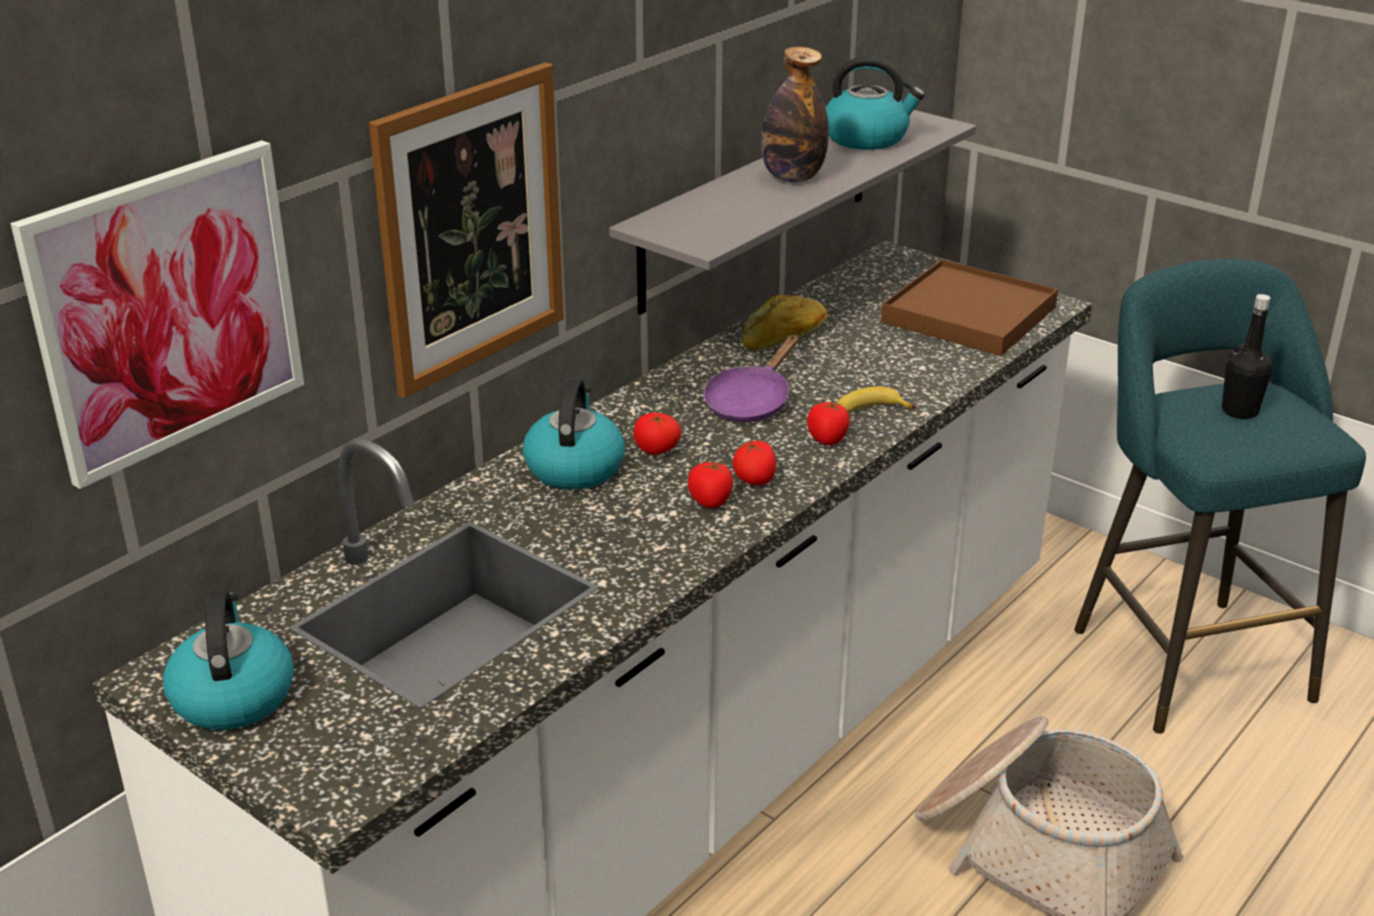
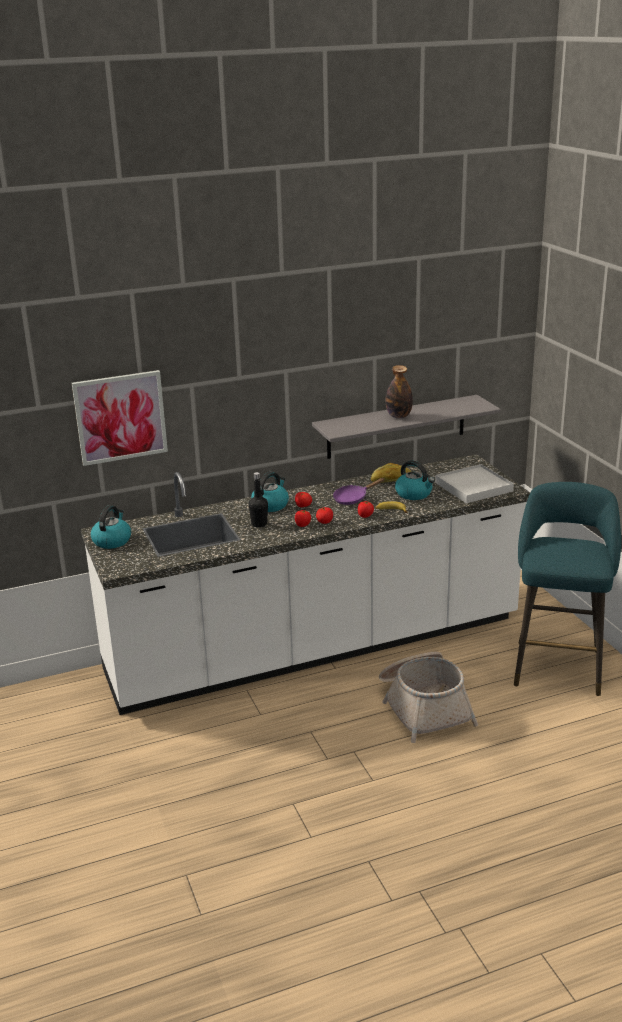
camera: 30 degrees right, 5 degrees down
(471, 228) = (244, 411): picture -> none
(867, 138) = (448, 407): kettle -> kettle (414, 494)
(968, 314) = (473, 487): brown tray -> white tray
(1239, 411) = (569, 549): black bottle -> black bottle (259, 524)

